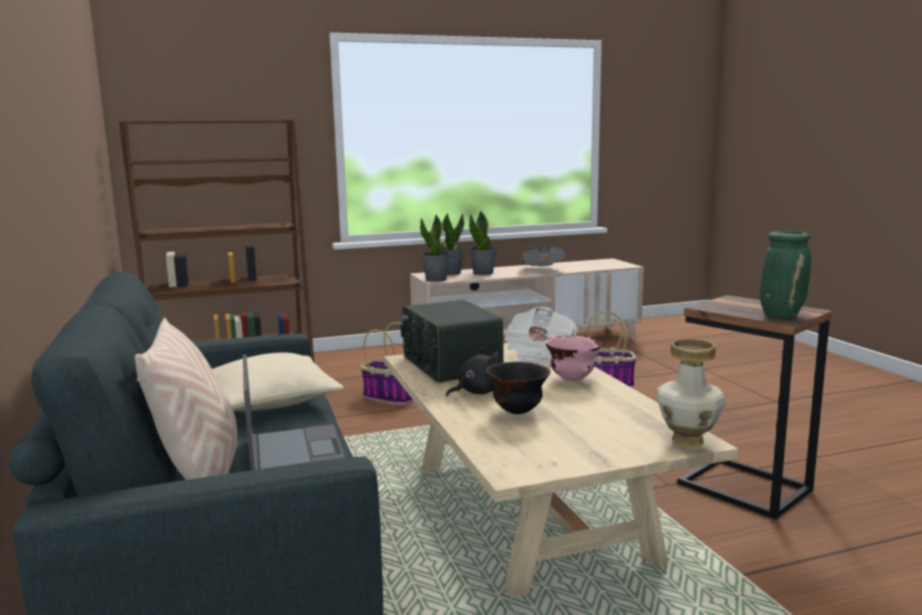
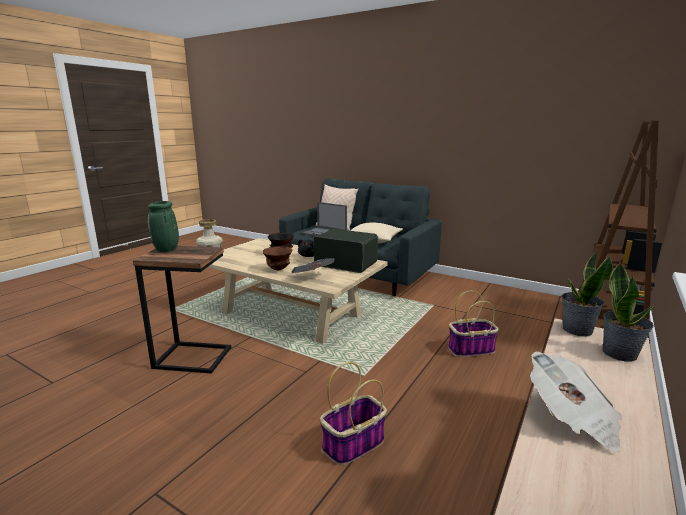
camera: 140 degrees right, 5 degrees up
(483, 273) = (596, 369): potted plant -> none
(572, 379) = (278, 270): pink bowl -> brown bowl

